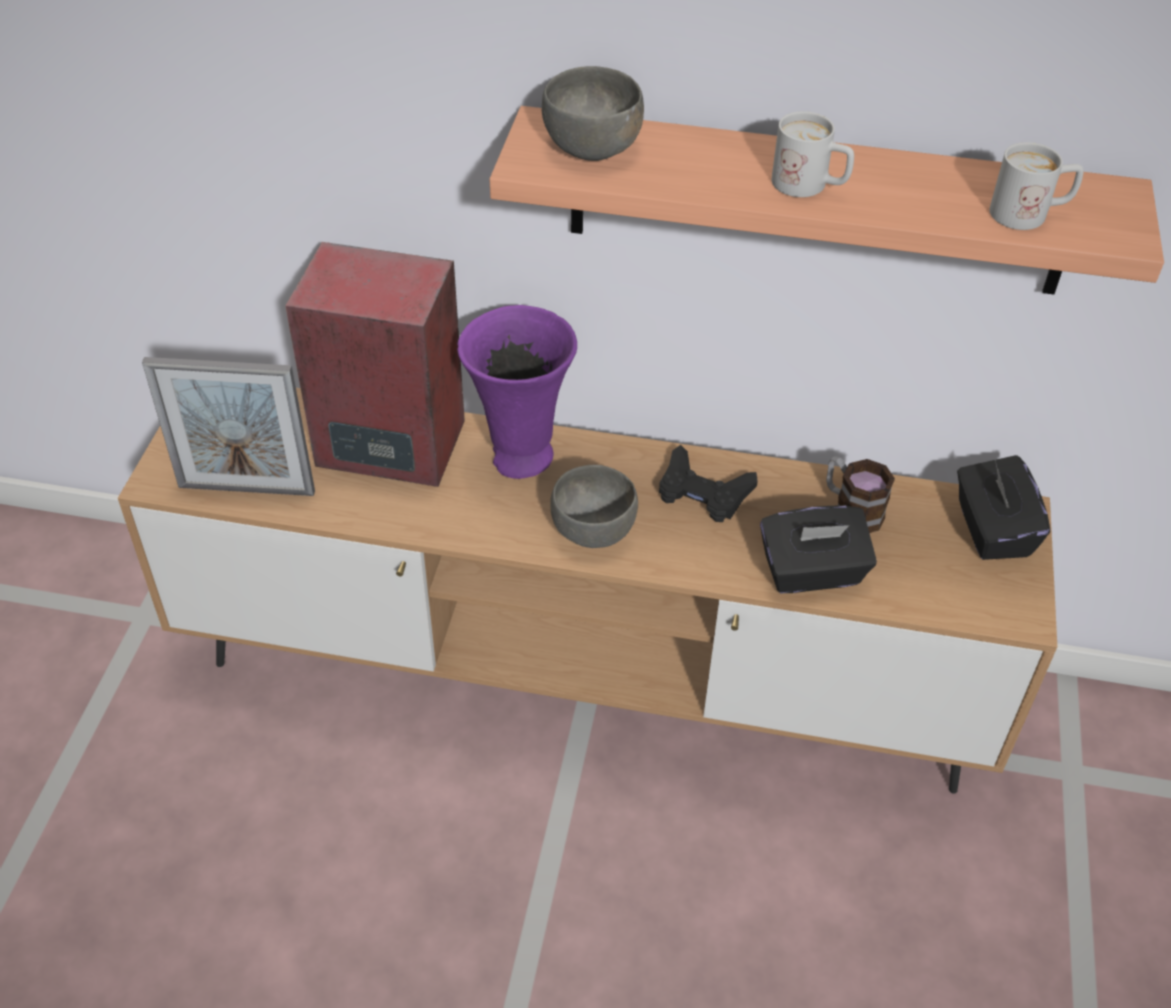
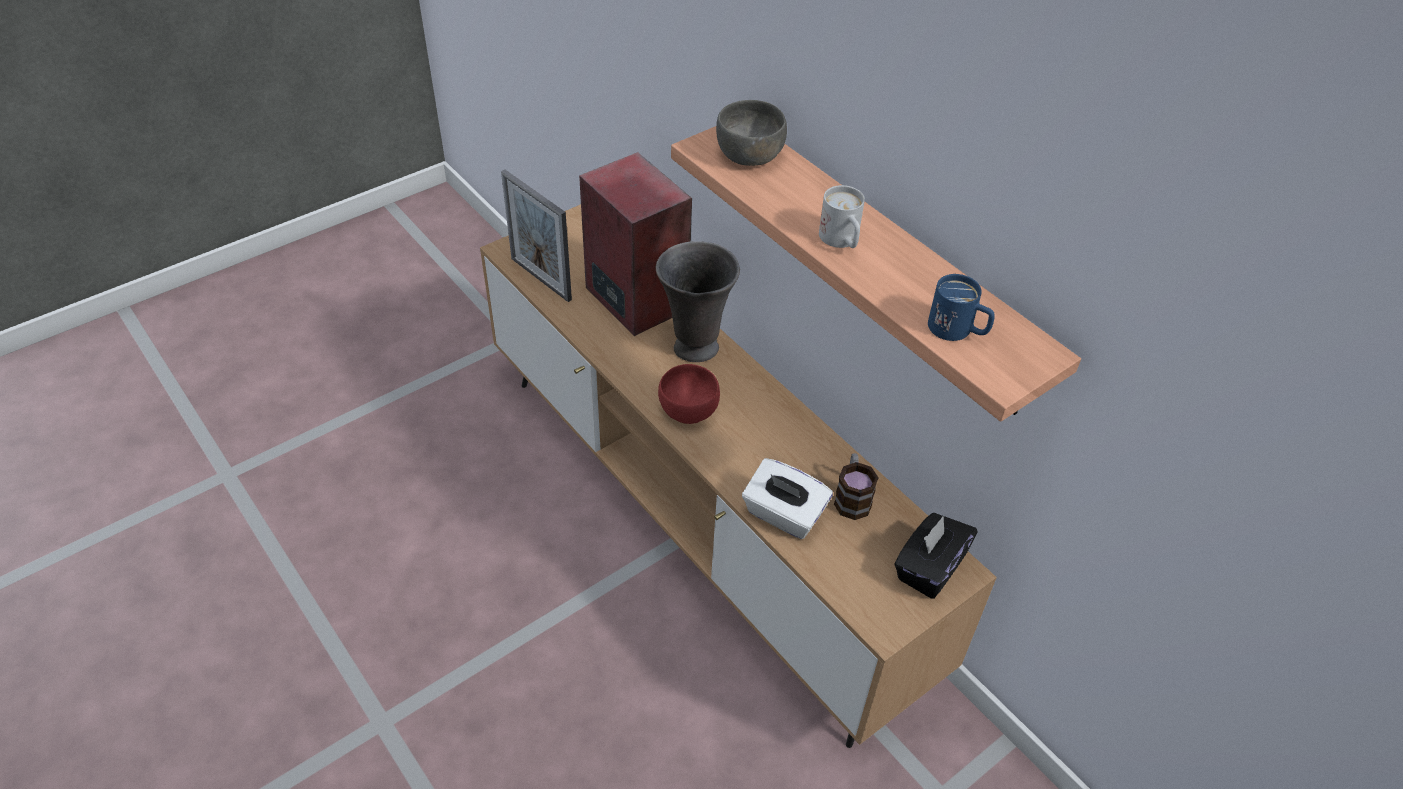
camera: 40 degrees right, 0 degrees up
(520, 458) = (694, 348): purple vase -> grey vase
(594, 529) = (689, 410): grey bowl -> red bowl
(703, 492) = (774, 430): black game controller -> none
(812, 572) = (783, 515): black tissue box -> white tissue box
(1030, 214) = (958, 331): white mug -> blue mug

